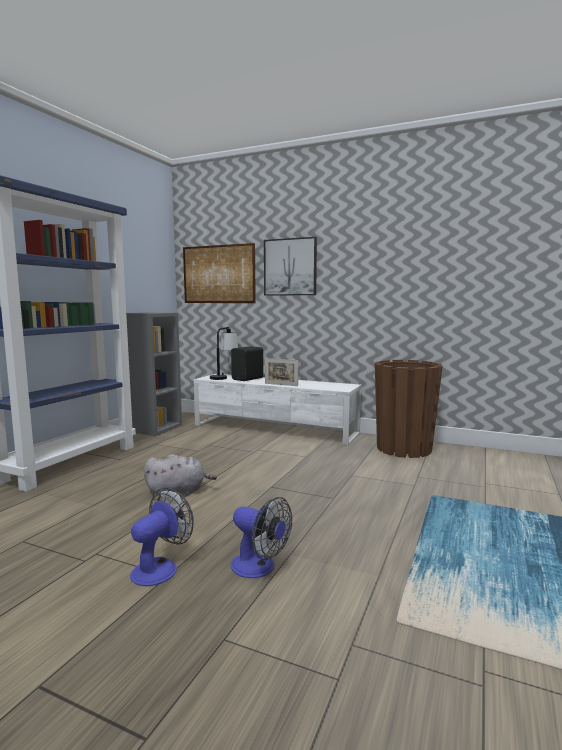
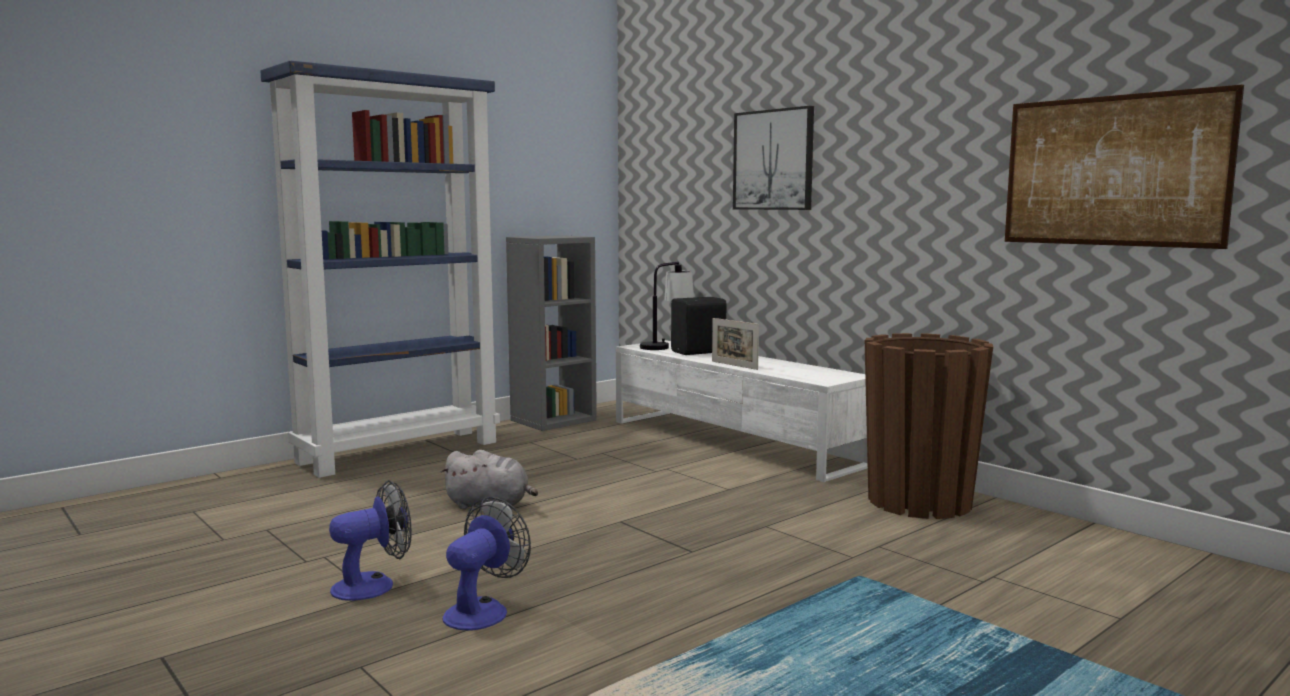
camera: 25 degrees right, 0 degrees up
(218, 274) = (673, 173): picture -> picture (1113, 171)
(259, 568) = (483, 610): fan -> fan turned 120 degrees counterclockwise

